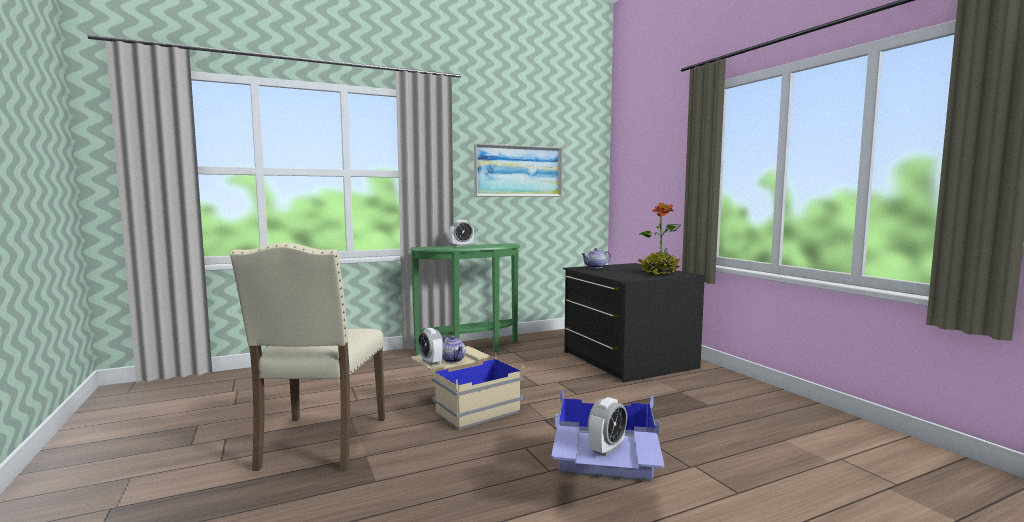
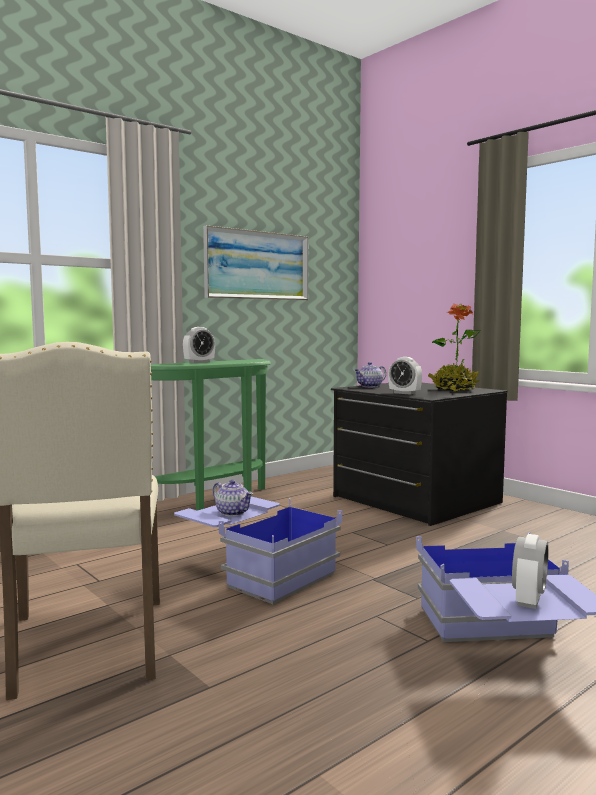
camera: 15 degrees left, 0 degrees up
(430, 362) = (209, 517): alarm clock -> alarm clock (404, 393)
(464, 404) = (255, 571): beige storage box -> blue storage box

